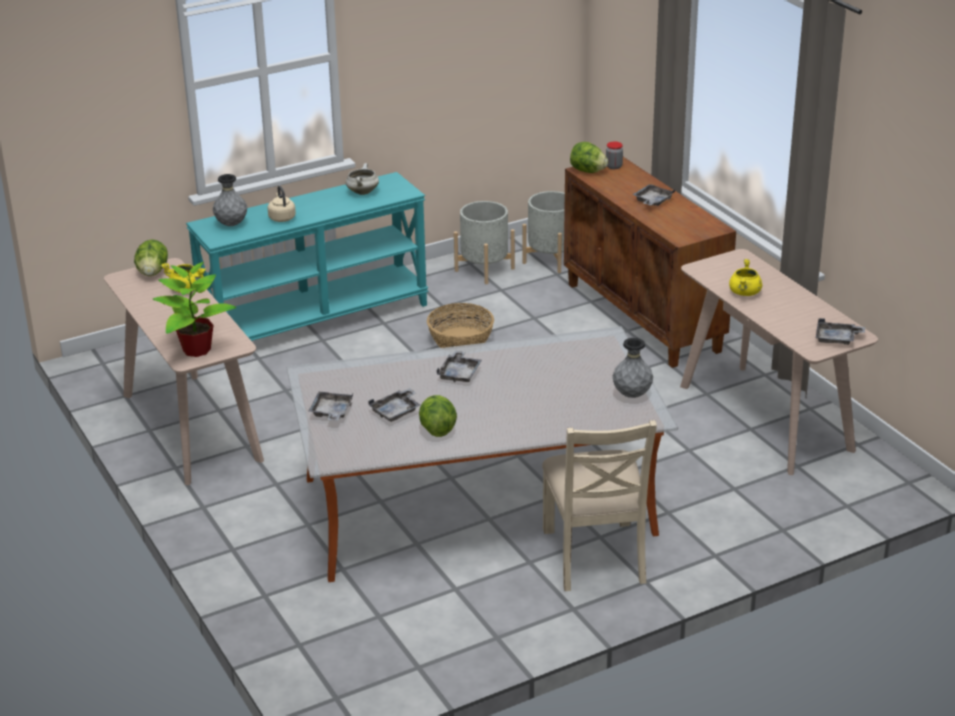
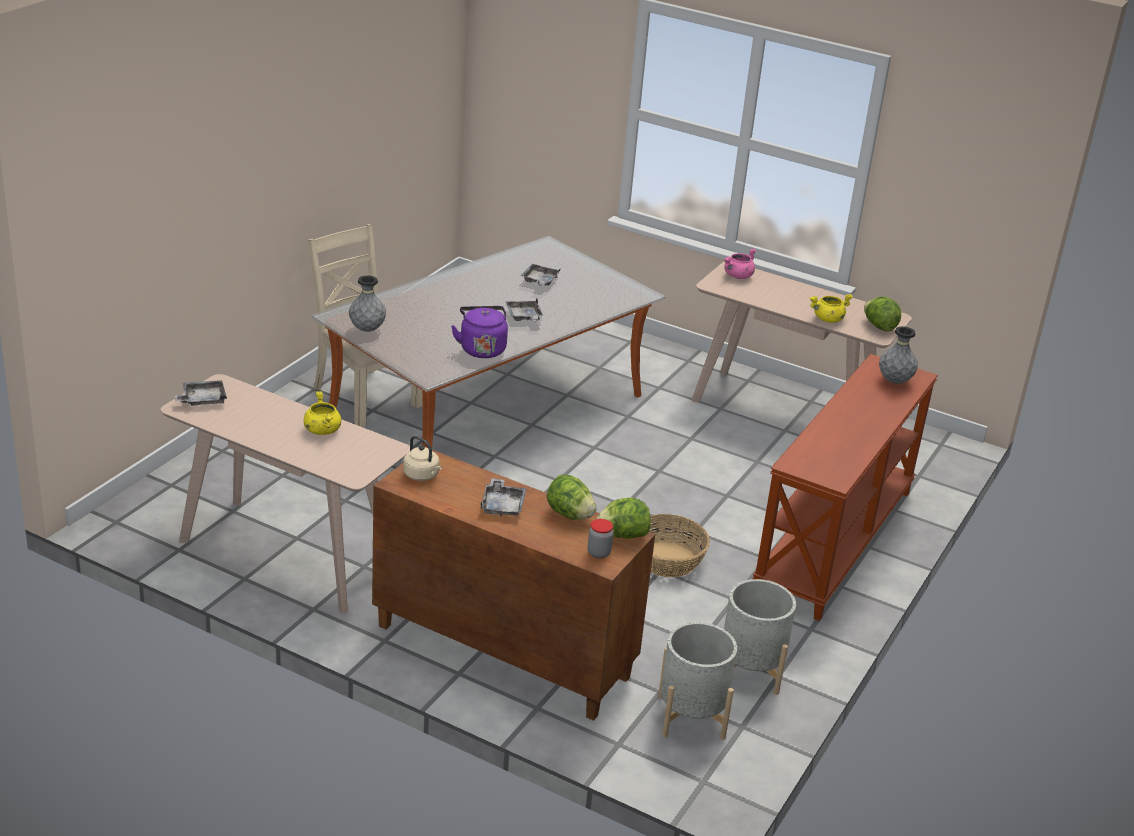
camera: 145 degrees right, 0 degrees up
(195, 350) = (738, 276): potted plant -> pink cooking pot
(281, 217) = (864, 400): beige kettle -> beige kettle (422, 476)
(315, 319) = (836, 542): turquoise console table -> brown console table
(331, 412) = (585, 271): grey tray -> none
(362, 192) = (837, 452): white cooking pot -> none
(437, 429) = (495, 276): lettuce -> lettuce (569, 515)
(536, 350) = (481, 348): none -> purple kettle

